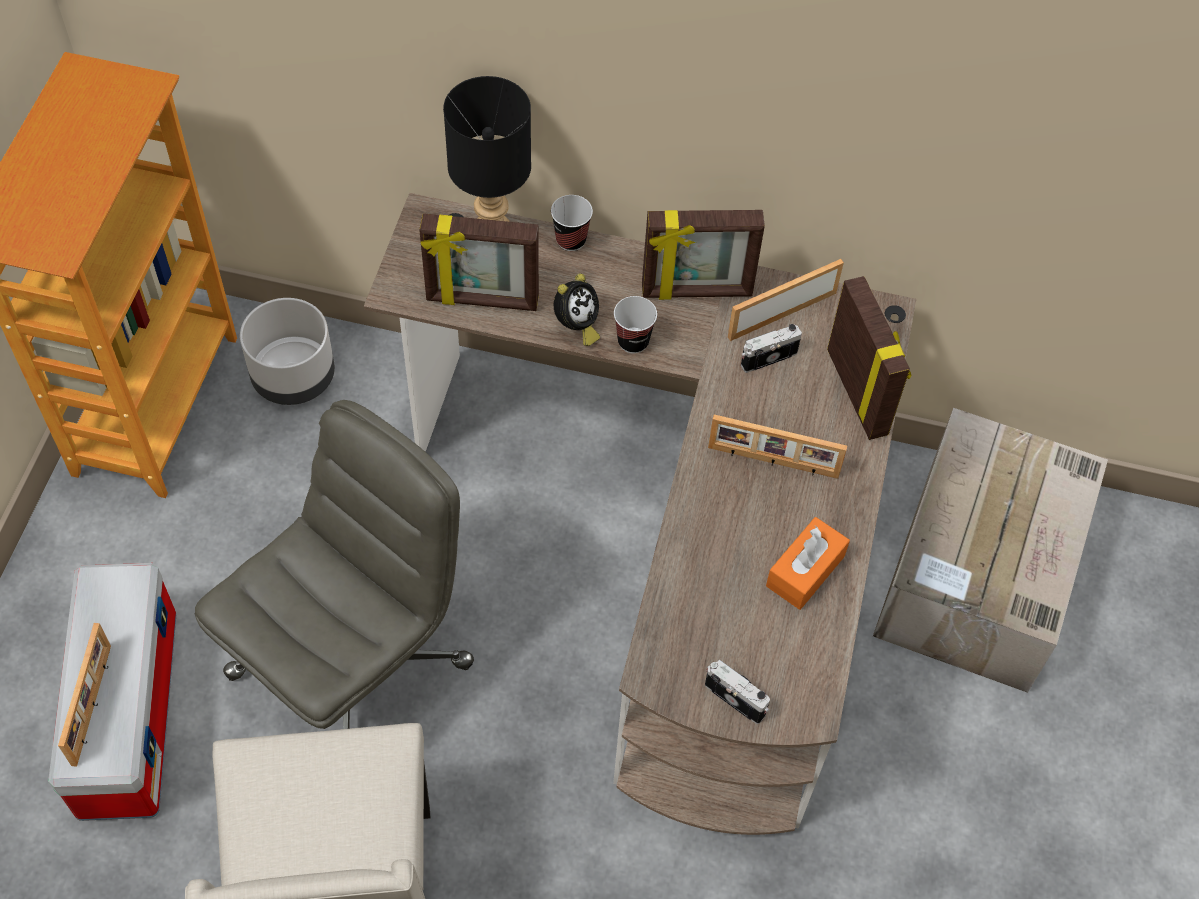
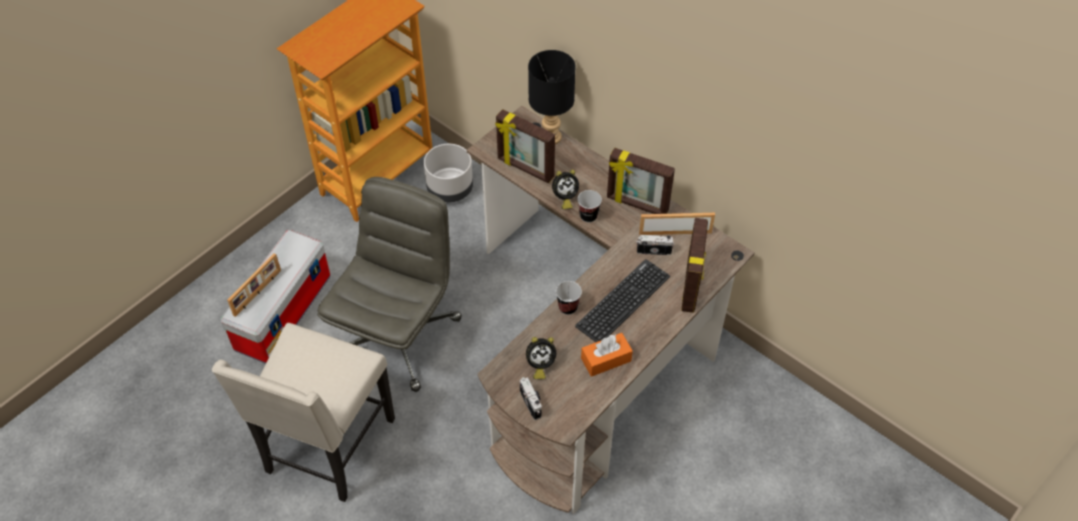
camera: 30 degrees right, 5 degrees down
(352, 666) = (397, 336): grey office chair -> grey office chair turned 45 degrees counterclockwise
(571, 240) = (588, 156): cup -> cup (568, 307)
(709, 627) = (539, 365): none -> alarm clock
(772, 462) = (623, 301): picture frame -> keyboard
(977, 577) = (751, 433): cardboard box -> none

